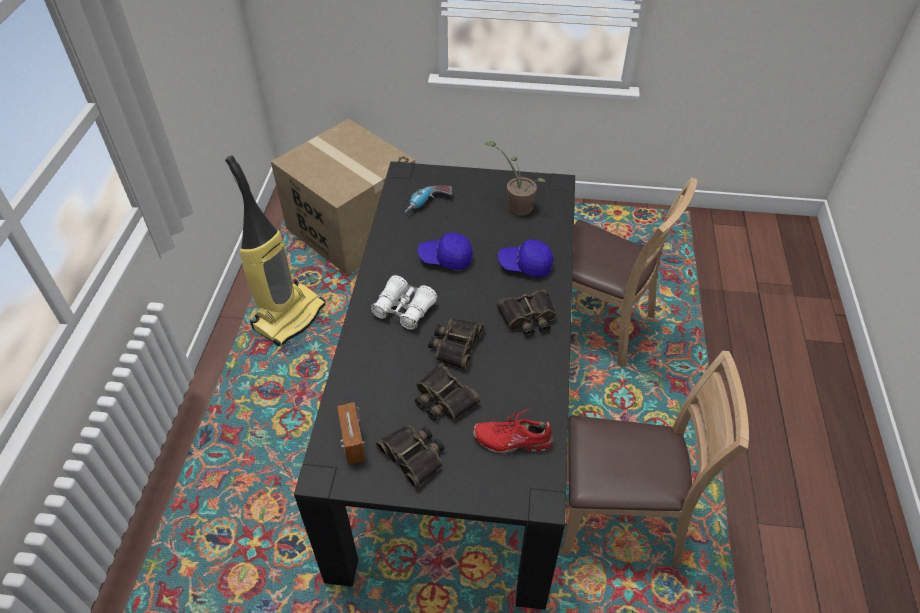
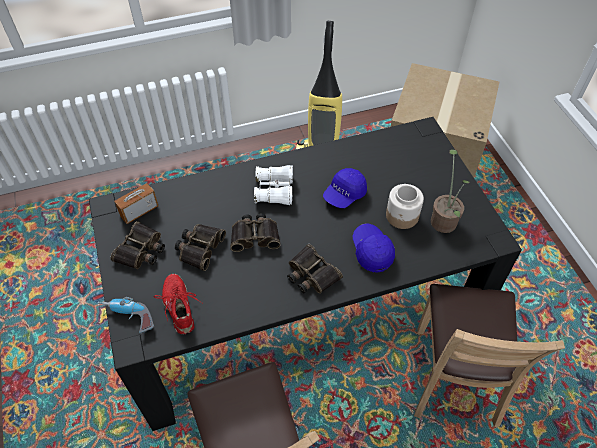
camera: 65 degrees right, 5 degrees up
(427, 204) = (399, 159): power drill -> power drill (127, 317)
(445, 258) = (344, 194): blue cap -> blue cap turned 120 degrees counterclockwise
(497, 229) = (402, 216): none -> jar

